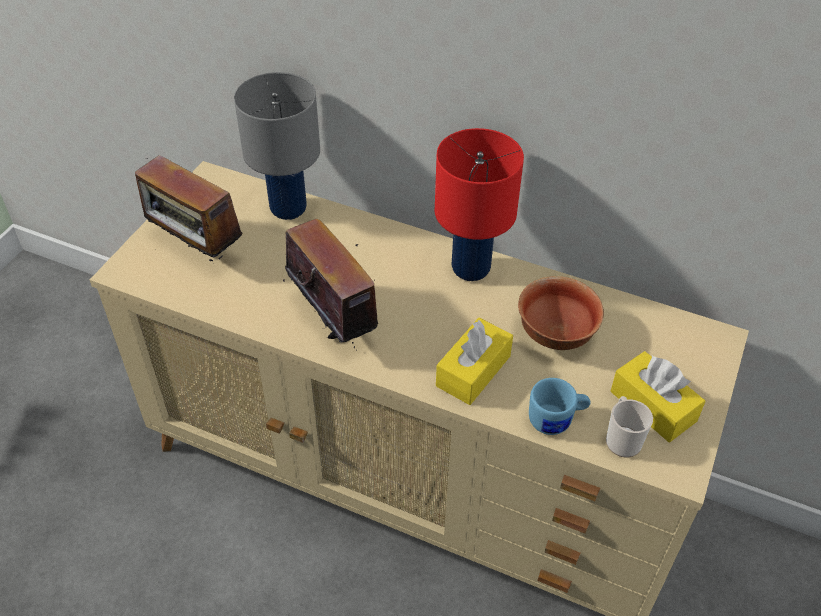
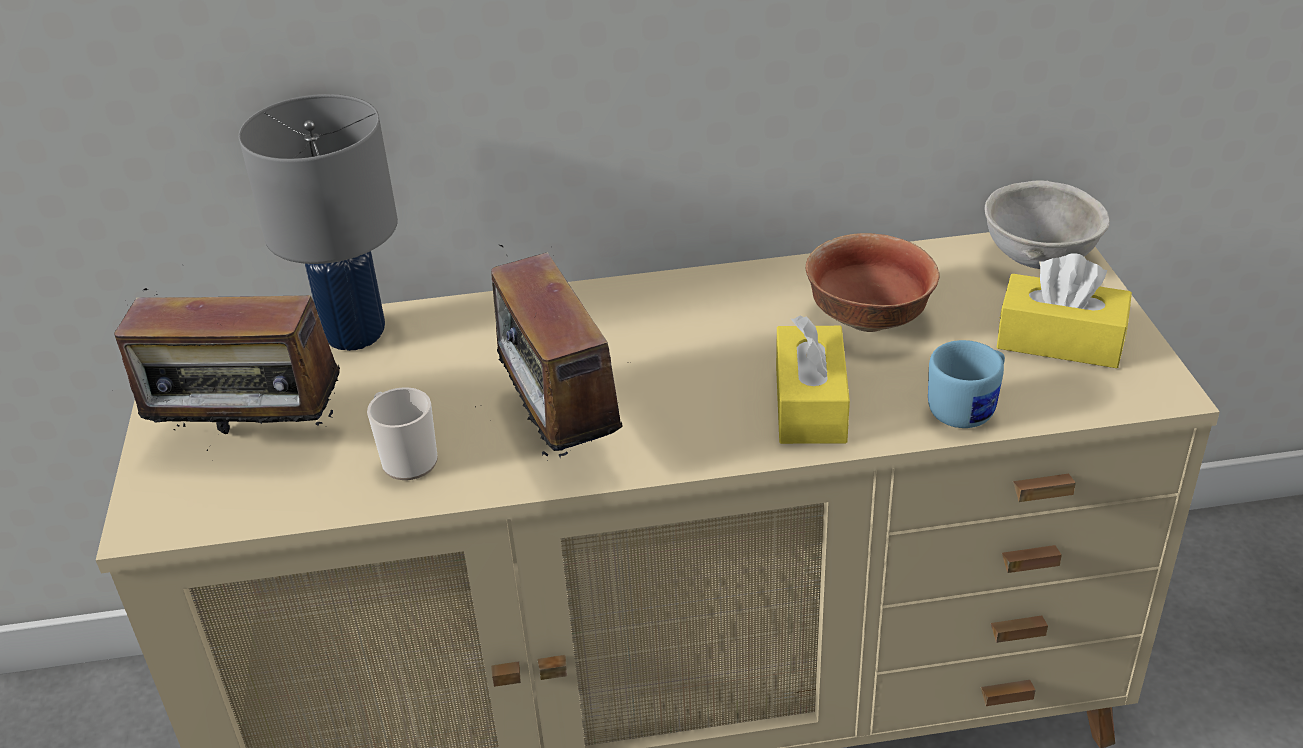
camera: 30 degrees left, 10 degrees down
(334, 320) = (559, 434): radio -> radio turned 135 degrees counterclockwise
(470, 268) = (686, 296): red table lamp -> none
(622, 439) = (1063, 390): mug -> mug (406, 458)
(697, 346) = (1040, 260): none -> grey bowl

